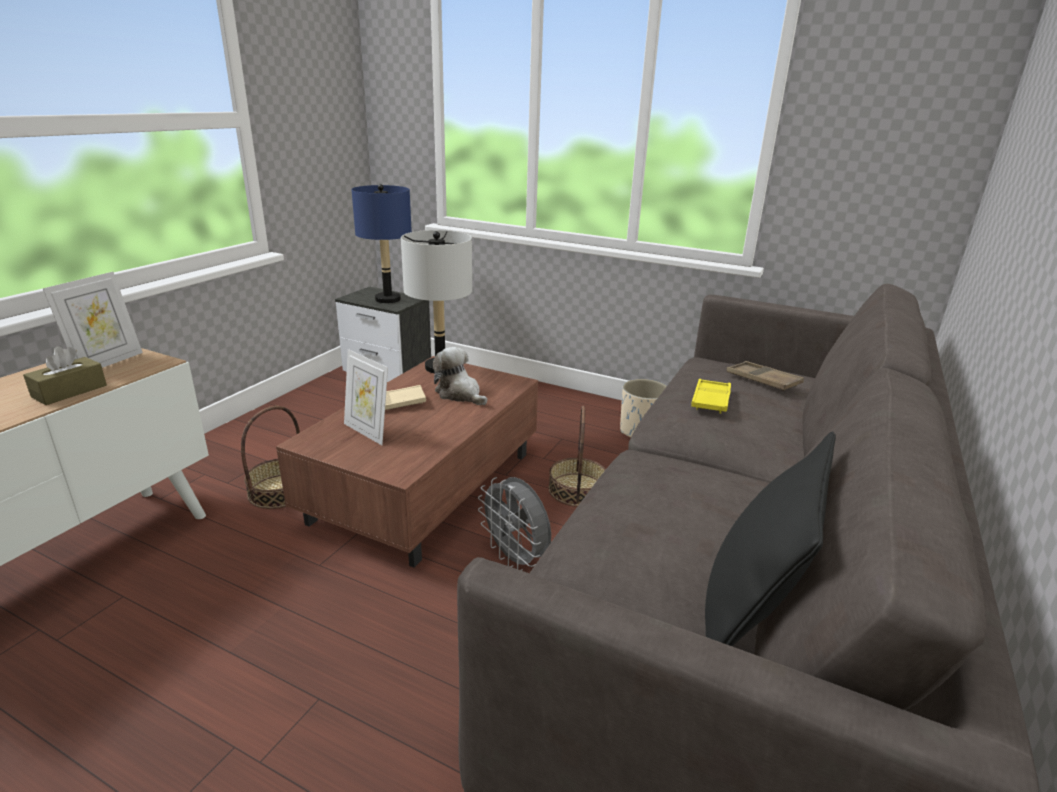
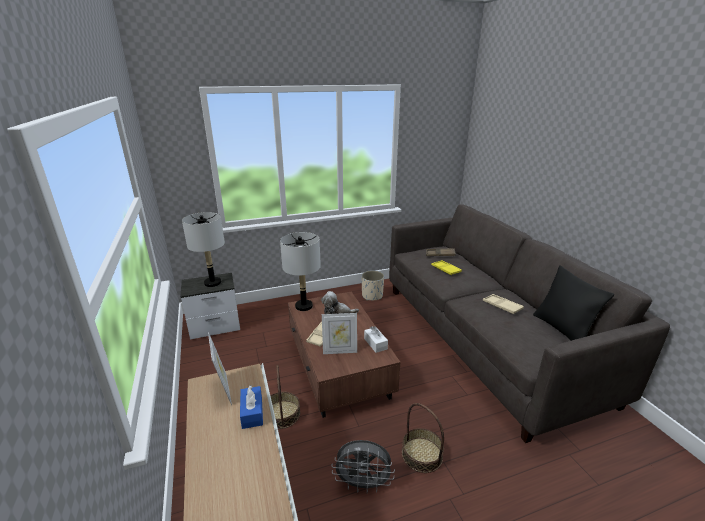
camera: 45 degrees left, 0 degrees up
(69, 391) = (252, 412): brown tissue box -> blue tissue box
(388, 299) = (213, 283): blue table lamp -> grey table lamp
(425, 450) = (375, 344): none -> white tissue box
(516, 558) = (414, 370): grey fan -> grey fan (363, 484)
(577, 490) = (390, 332): basket -> basket (422, 454)
(693, 500) = (502, 306): none -> beige tray

